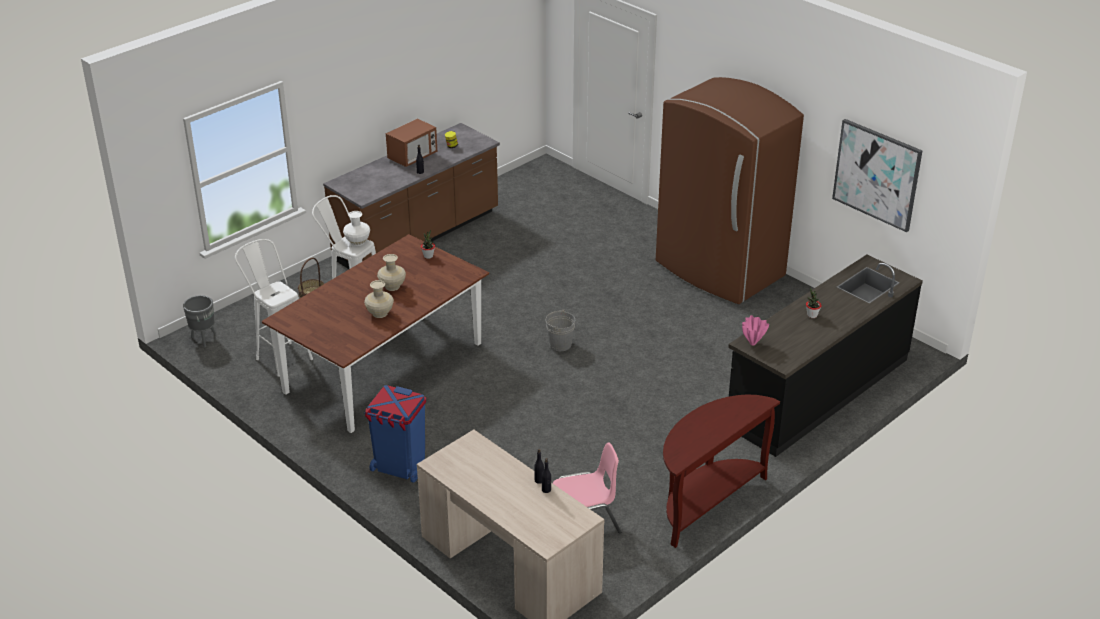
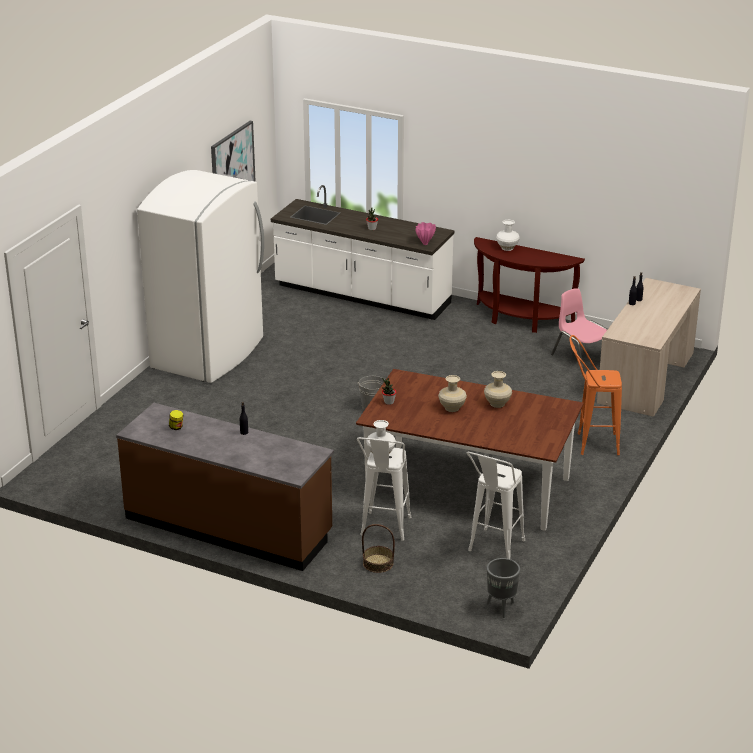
camera: 110 degrees left, 5 degrees down
(400, 467) = (589, 444): blue trash can -> orange stool
(412, 157) = (213, 445): microwave -> none
(719, 270) = (209, 354): brown fridge -> white fridge
(734, 417) = (507, 248): none -> white vase
(817, 391) = (362, 296): black counter -> white counter

